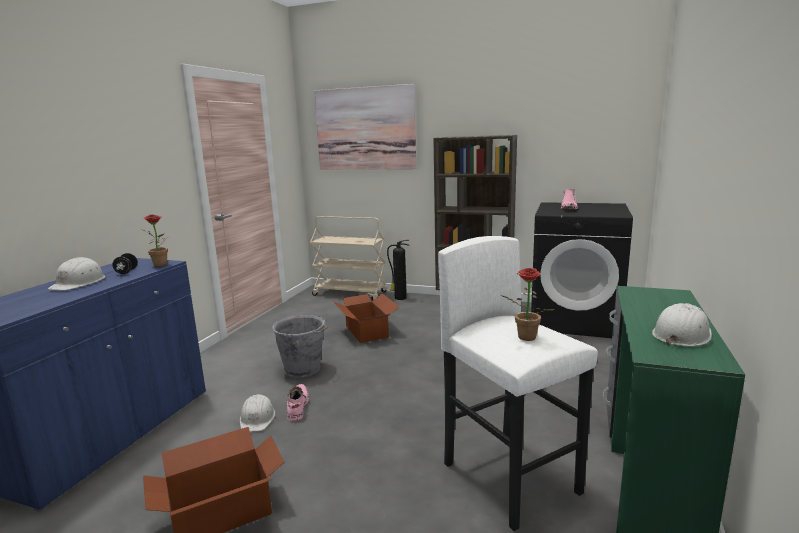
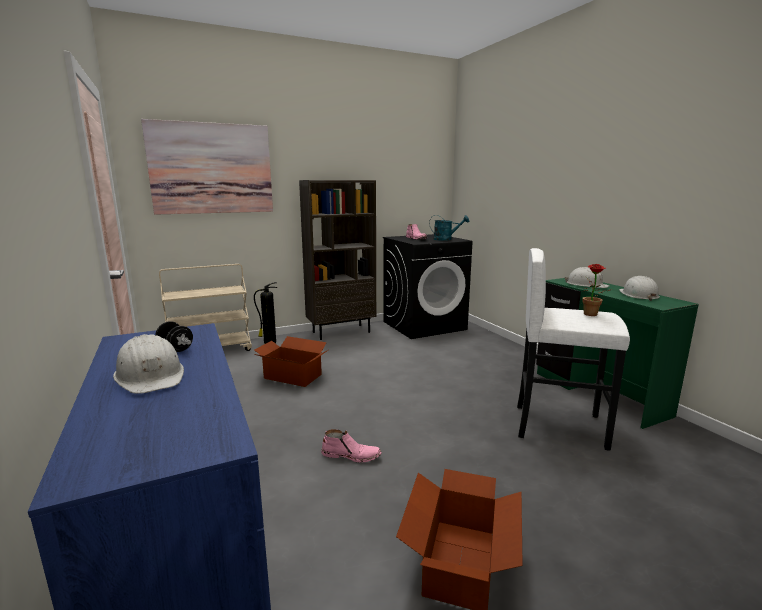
camera: 45 degrees left, 0 degrees up
(162, 265) = (199, 332): potted plant -> none
(257, 418) = (335, 482): white hard hat -> white hard hat (586, 285)
(297, 406) = (351, 455): pink boot -> pink boot turned 150 degrees clockwise
(304, 370) = (296, 426): grey bucket -> none
(602, 212) = (446, 239): none -> turquoise watering can

